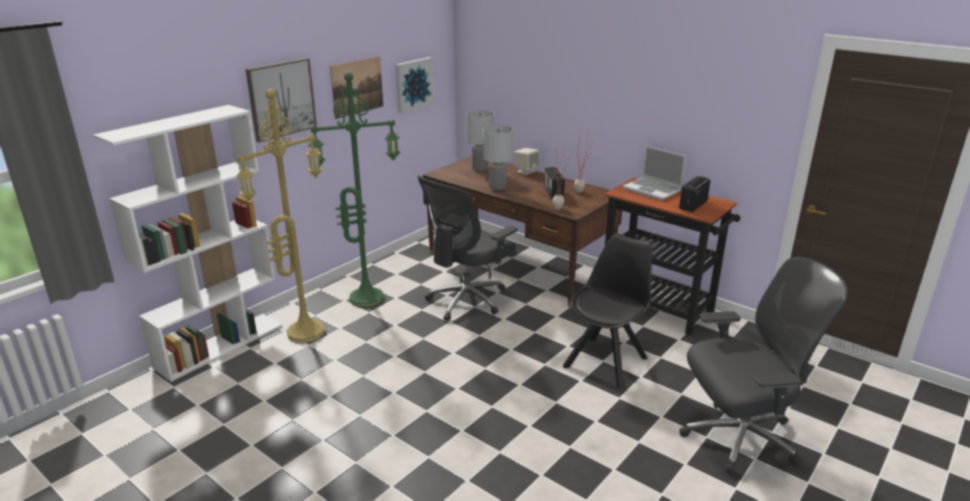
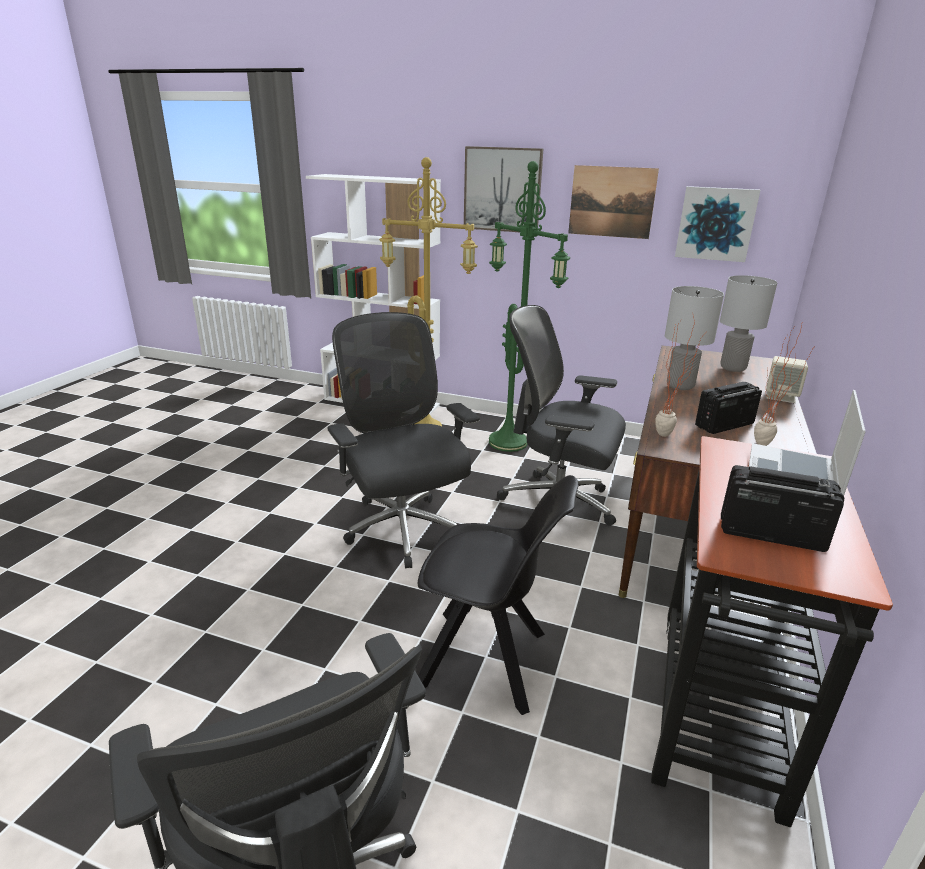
camera: 70 degrees right, 0 degrees up
(461, 369) = (403, 529): none -> office chair

